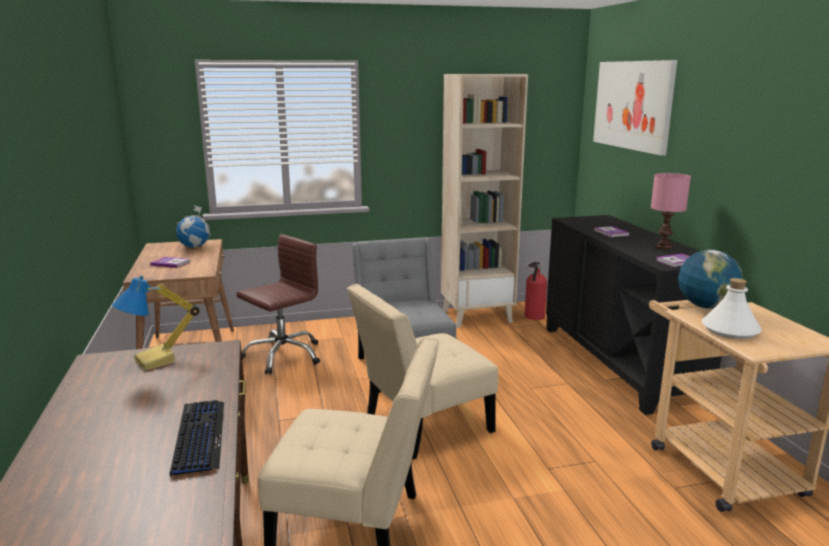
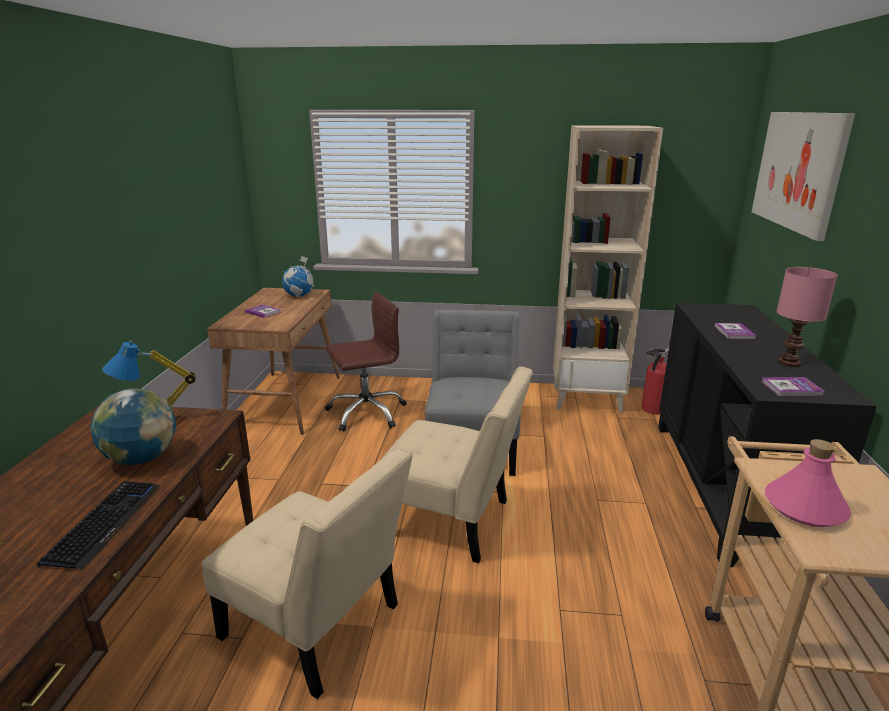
camera: 20 degrees right, 5 degrees up
(422, 425) = (452, 521): beige chair -> beige chair turned 150 degrees counterclockwise
(705, 306) = (795, 461): globe -> globe (141, 458)
(729, 330) = (804, 507): white bottle -> pink bottle

